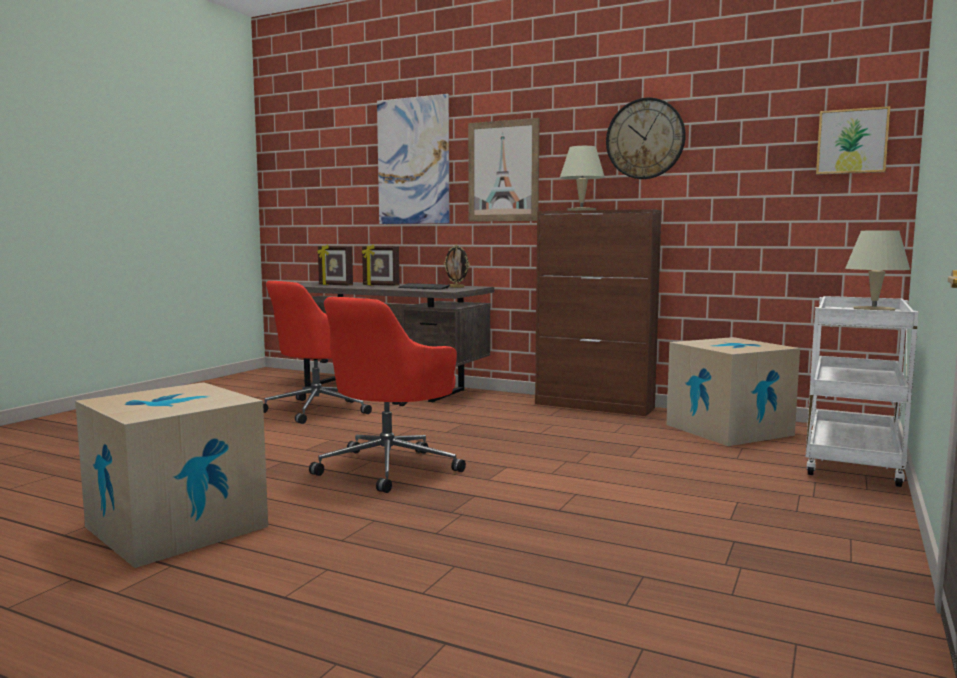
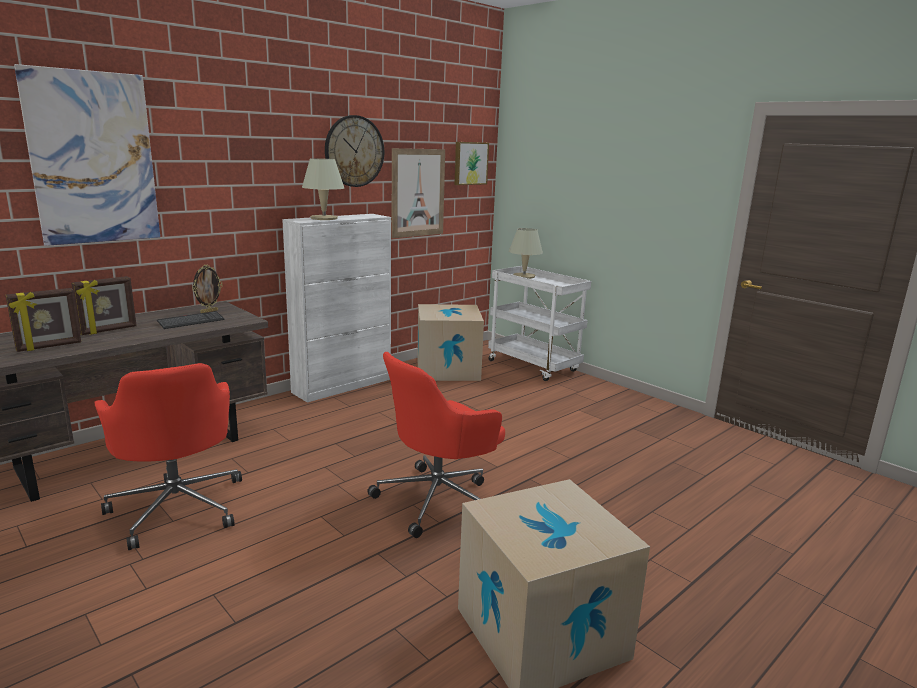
camera: 70 degrees left, 10 degrees up
(390, 467) = (439, 499): red office chair -> red office chair turned 90 degrees clockwise
(503, 171) = (223, 176): picture -> picture (418, 193)
(594, 406) = (343, 385): brown cabinet -> white cabinet

